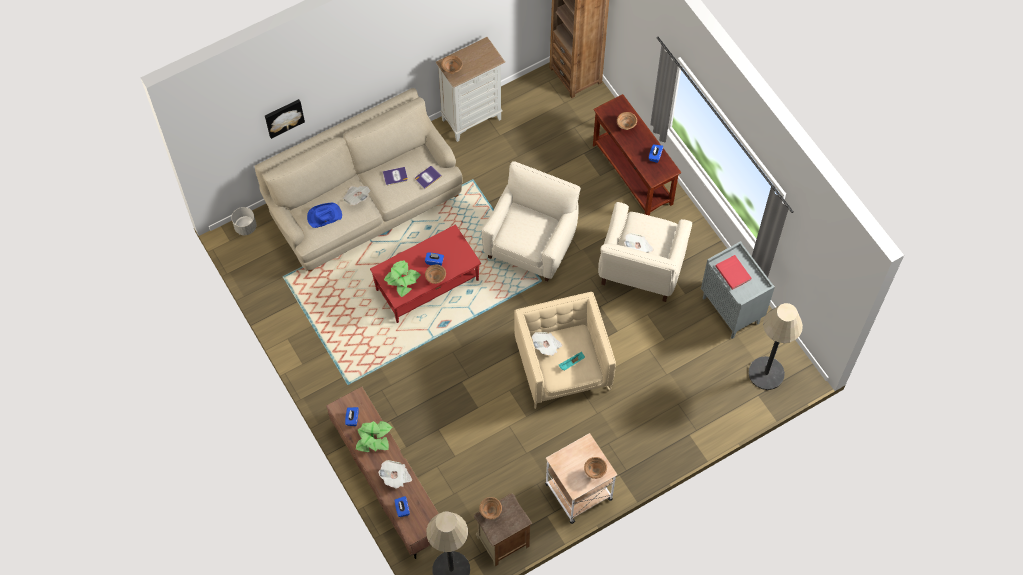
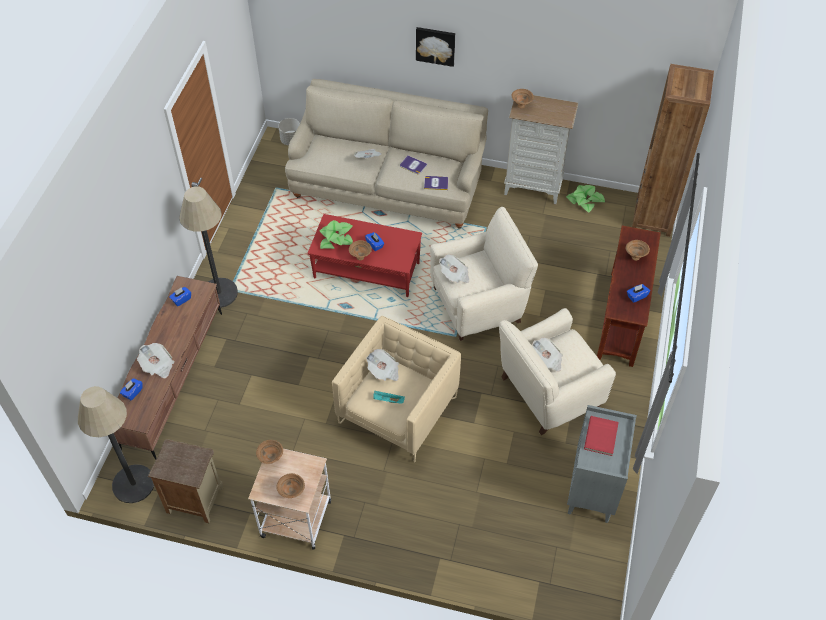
camera: 45 degrees right, 10 degrees down
(283, 117) = (351, 42): picture -> picture (435, 45)
(324, 216) = (330, 153): blue hat -> none
(374, 438) = (178, 325): potted plant -> potted plant (585, 201)
(490, 512) = (179, 448): brown bowl -> brown bowl (271, 459)
(516, 238) = (455, 275): none -> newspaper
(766, 373) = (568, 570): floor lamp -> floor lamp (219, 293)

